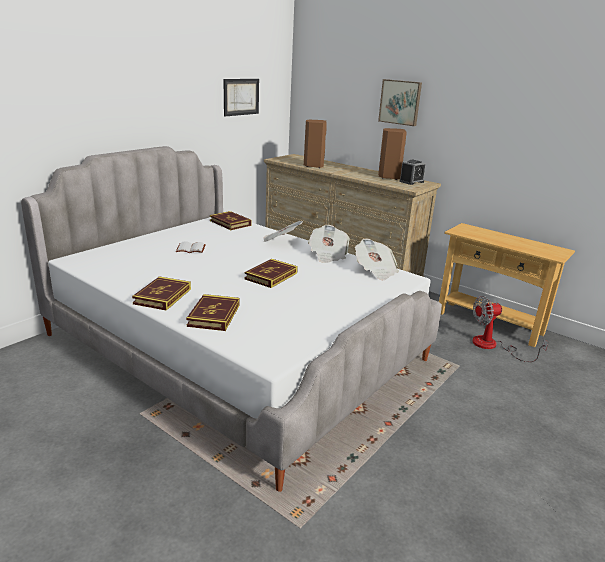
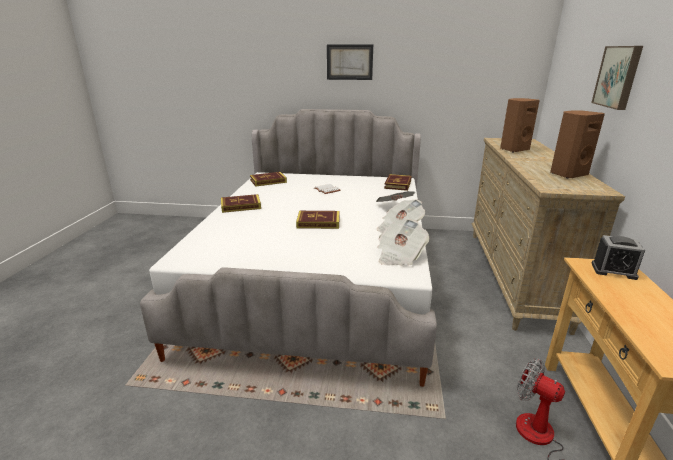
camera: 60 degrees right, 0 degrees up
(214, 315) = (228, 225): book -> book (268, 181)
(241, 97) = (468, 73): picture -> picture (349, 62)
(411, 181) = (581, 184): alarm clock -> alarm clock (613, 270)

